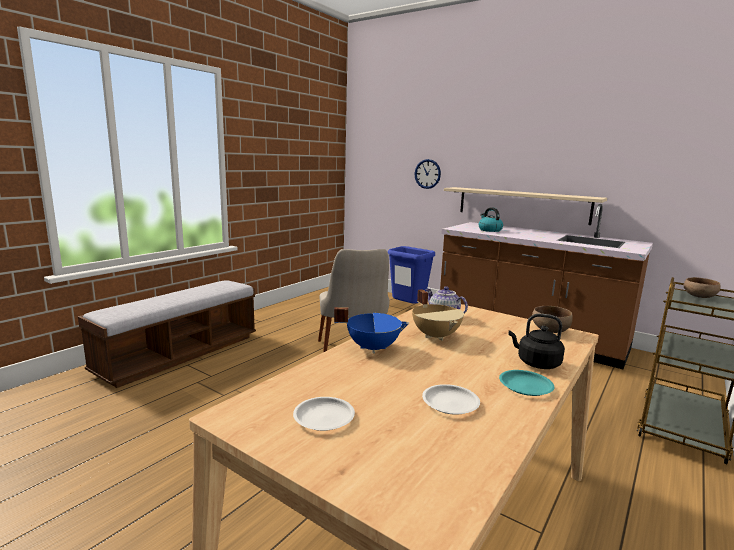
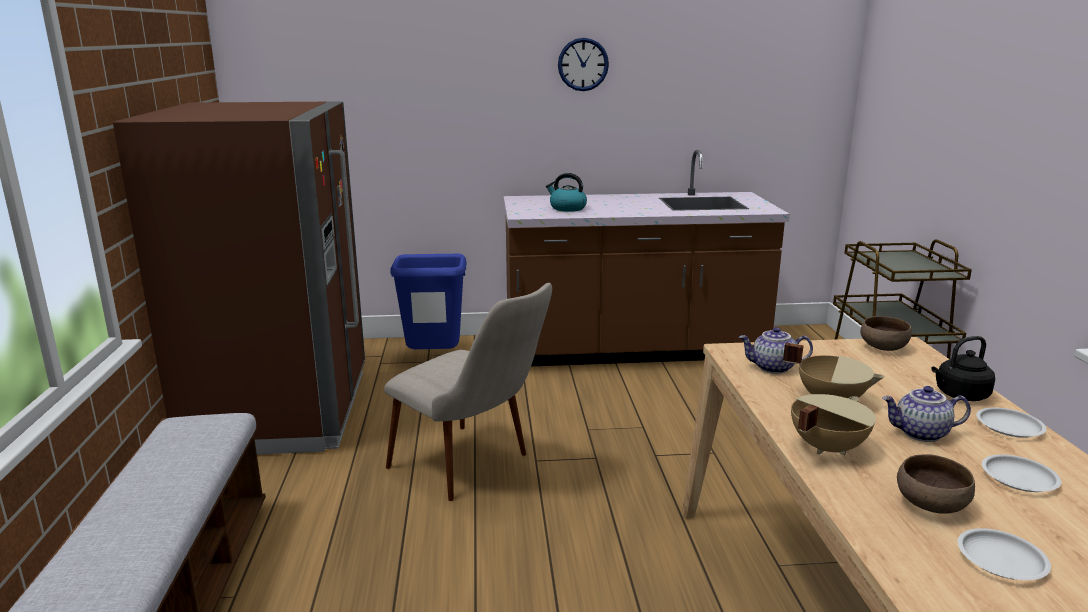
camera: 40 degrees left, 5 degrees up
(313, 308) = (281, 412): none -> brown fridge
(372, 347) = (825, 447): blue cooking pot -> beige cooking pot
(427, 174) = (413, 122): wall clock -> wall clock (583, 64)
(447, 365) = (921, 434): none -> teapot
(522, 205) = (581, 160): beige shelf -> none
(525, 386) = (1009, 427): turquoise plate -> white plate
(699, 297) = (881, 257): brown bowl -> brown bowl (931, 506)

